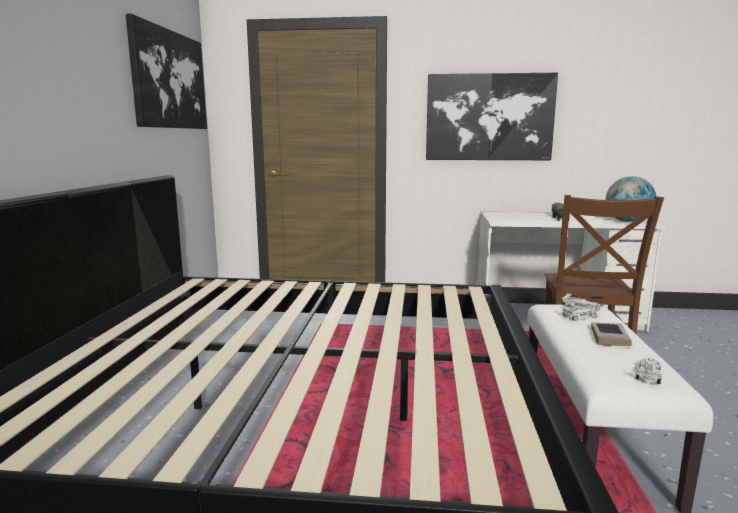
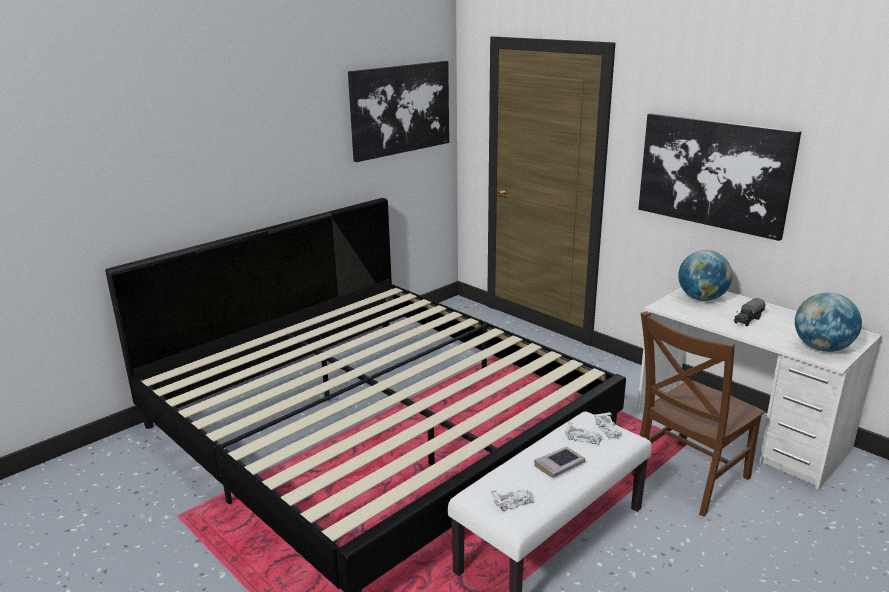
camera: 40 degrees right, 10 degrees up
(509, 216) = (702, 298): none -> globe

